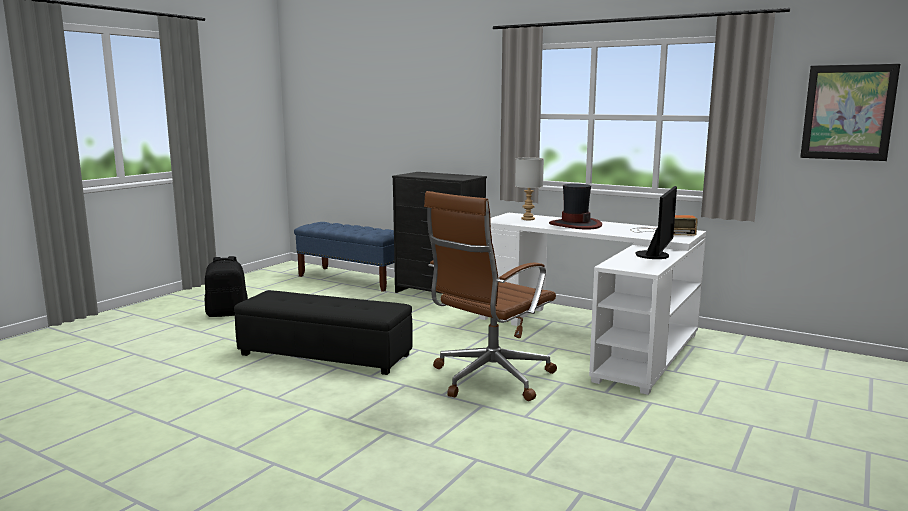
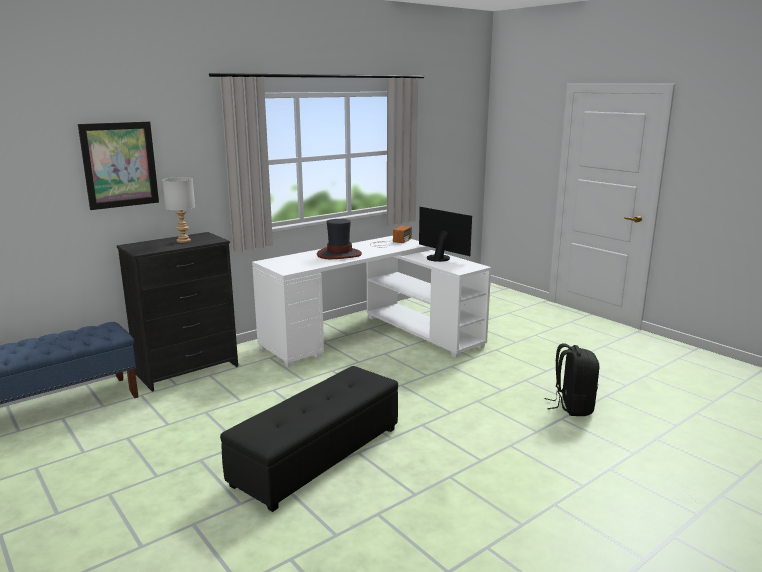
camera: 70 degrees left, 5 degrees up
(228, 314) = (84, 518): black backpack -> black backpack (572, 407)
(489, 379) = (429, 389): brown office chair -> none
(527, 219) = (295, 261): grey table lamp -> grey table lamp (183, 241)
(848, 112) = (443, 142): picture -> picture (120, 165)

